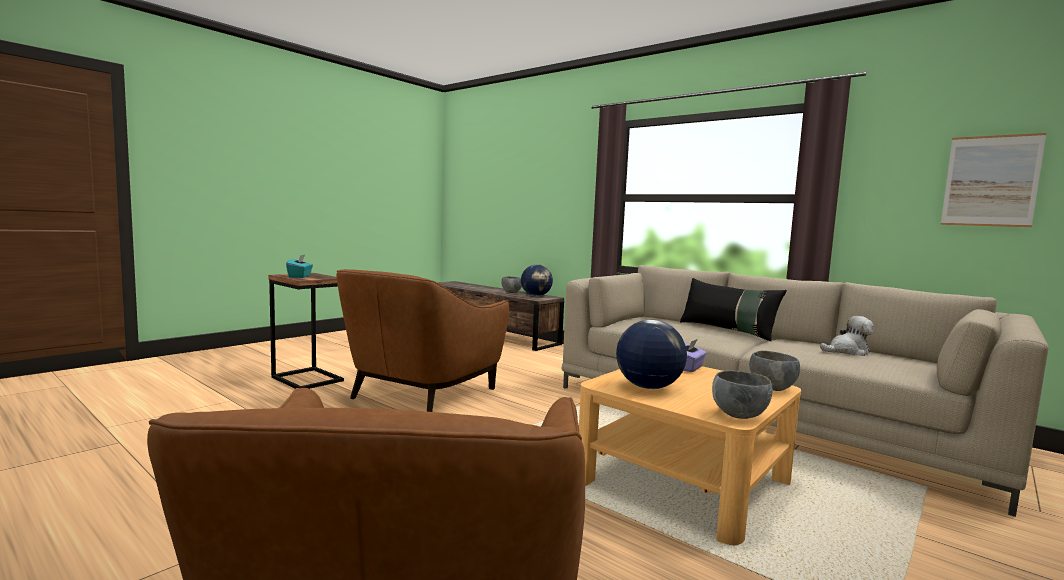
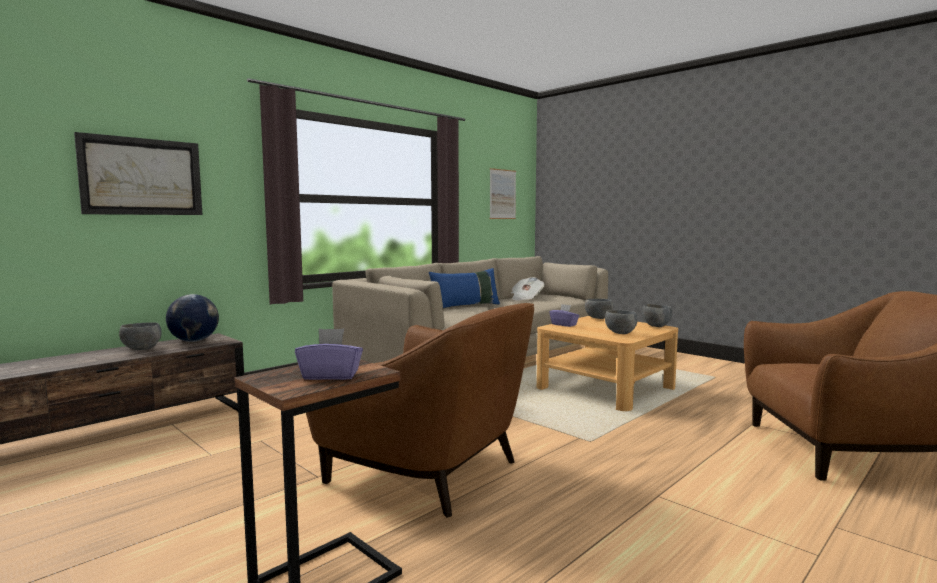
camera: 85 degrees left, 0 degrees up
(300, 276) = (331, 375): turquoise tissue box -> purple tissue box
(539, 187) = (142, 176): none -> picture
(648, 387) = (620, 333): globe -> grey bowl
(727, 330) = (465, 306): black pillow -> blue pillow
(847, 351) = (526, 298): plush toy -> newspaper

